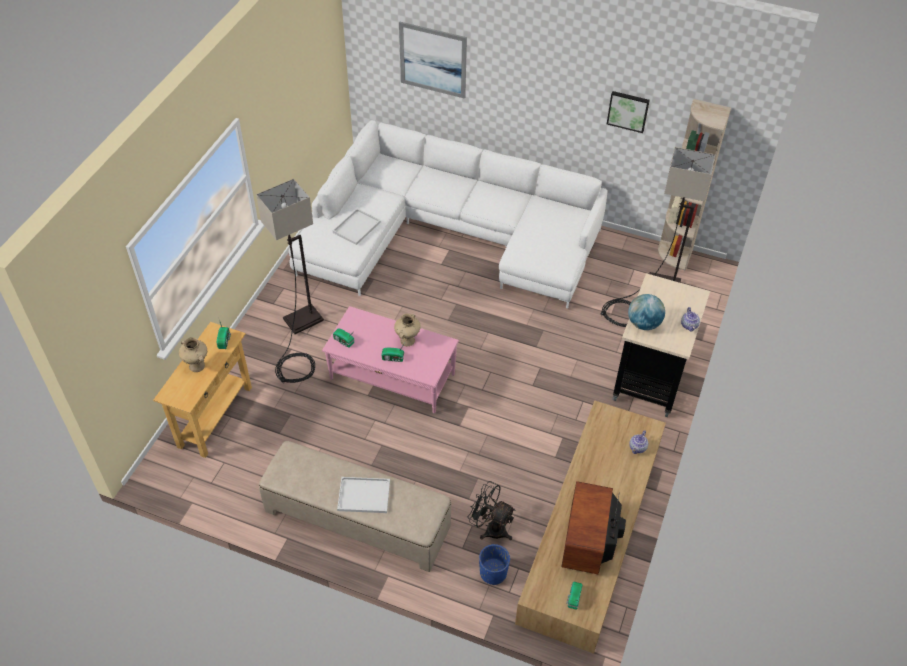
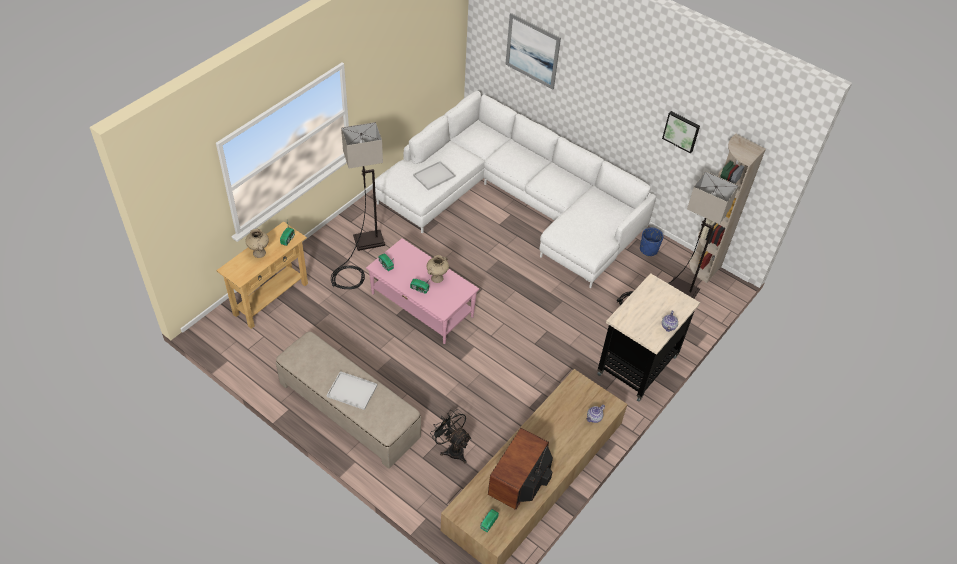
camera: 15 degrees right, 0 degrees up
(493, 573) = (439, 485): blue planter -> blue planter (648, 249)
(643, 323) = (629, 314): globe -> none

